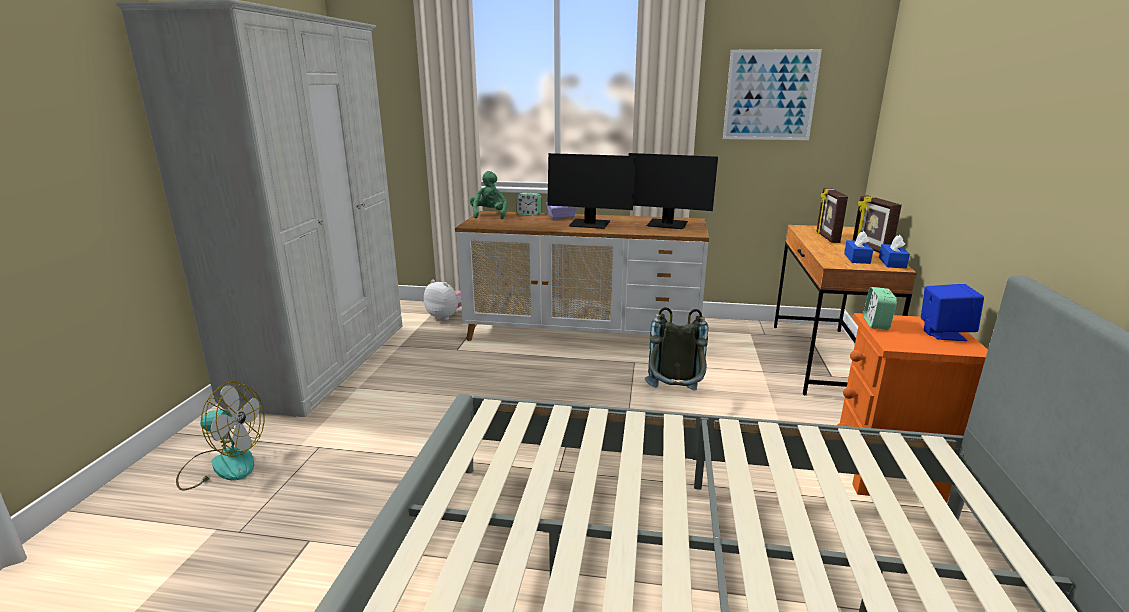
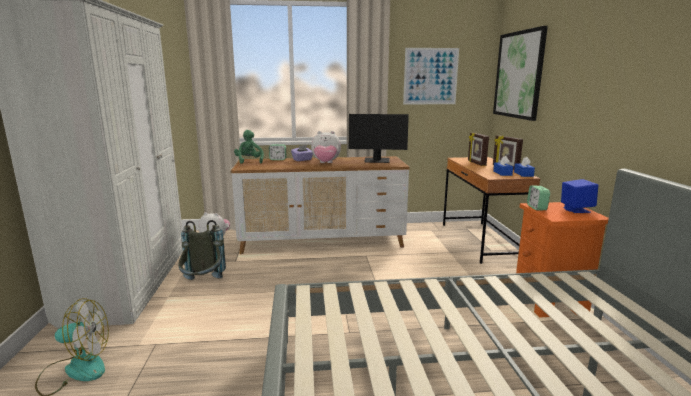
camera: 15 degrees left, 5 degrees down
(590, 224) = (326, 163): monitor -> plush toy
(675, 397) = (403, 274): grey backpack -> grey backpack (203, 284)
(912, 96) = (519, 75): none -> picture

